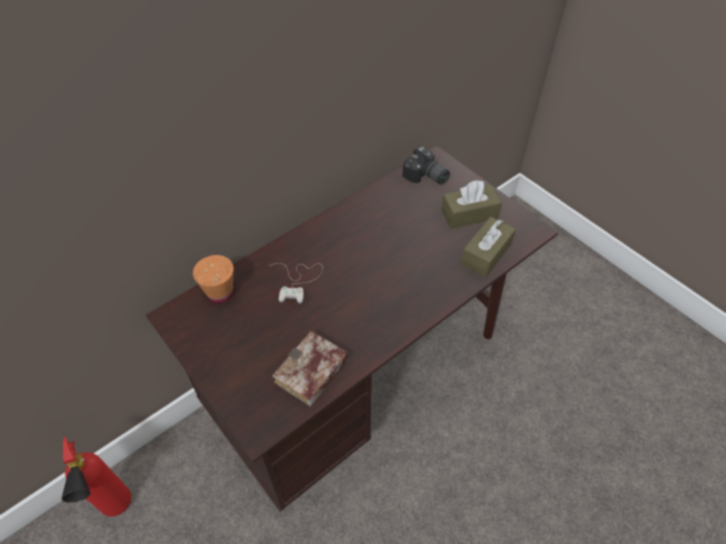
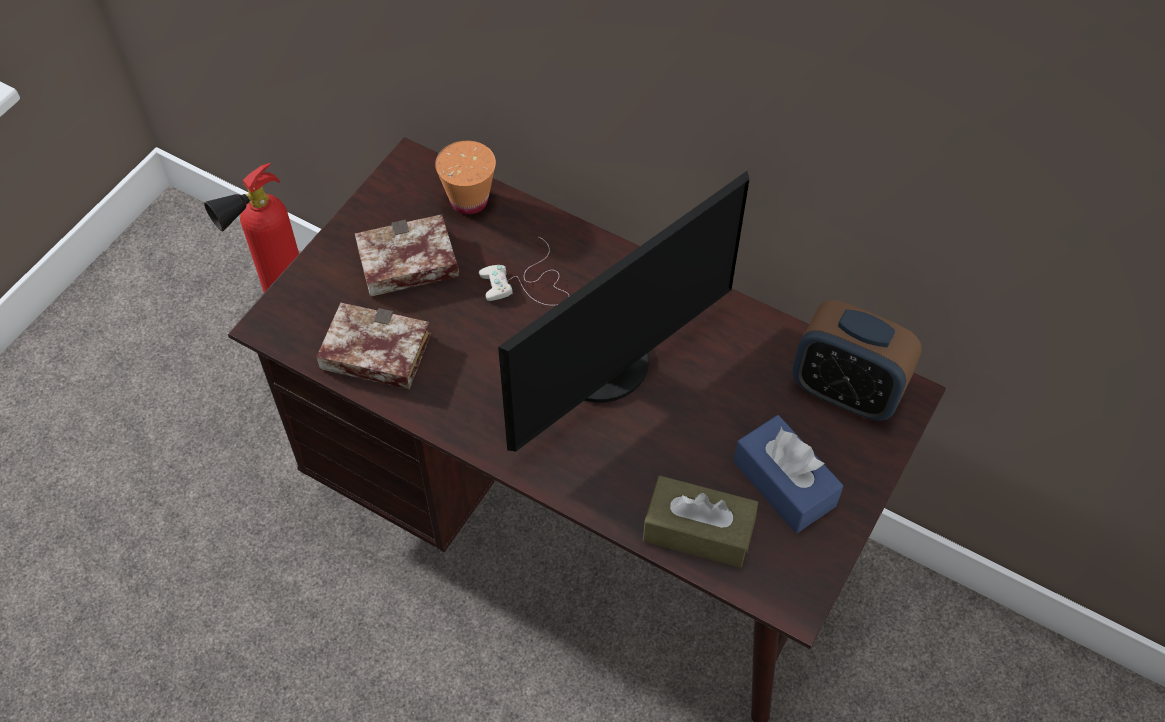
camera: 70 degrees right, 5 degrees up
(251, 339) = (404, 266): none -> book
(372, 261) = (607, 367): none -> monitor
(425, 177) = (845, 392): camera -> alarm clock
(469, 214) = (784, 484): brown tissue box -> blue tissue box

